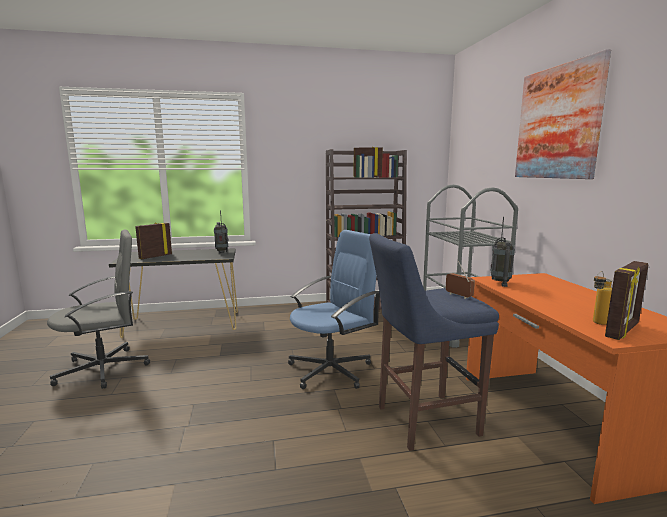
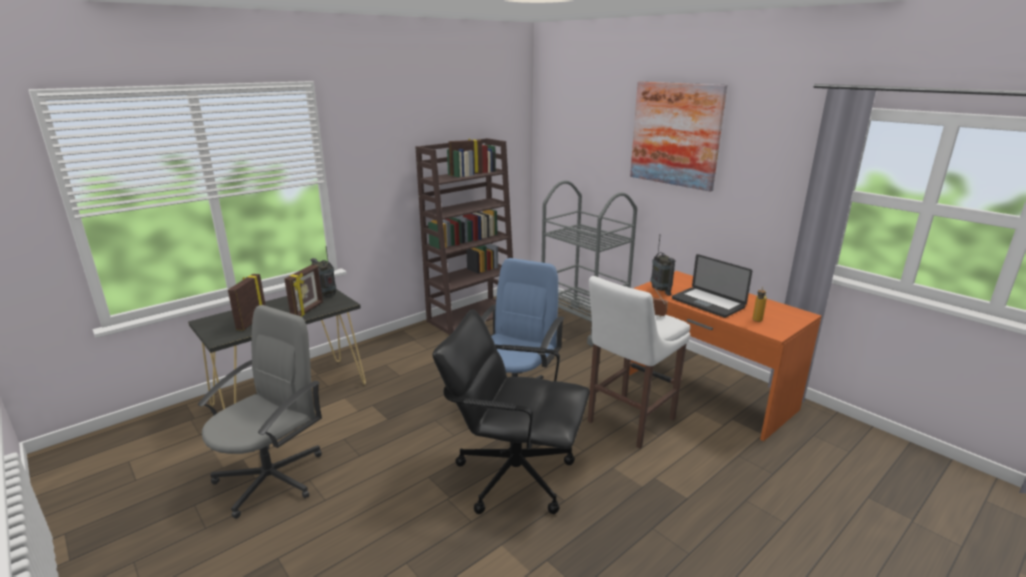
camera: 30 degrees left, 10 degrees up
(258, 428) = (514, 475): none -> black office chair
(422, 421) = (628, 422): blue stool -> white stool
(546, 299) = (707, 303): none -> laptop
(623, 331) = (774, 324): picture frame -> picture frame (308, 310)

